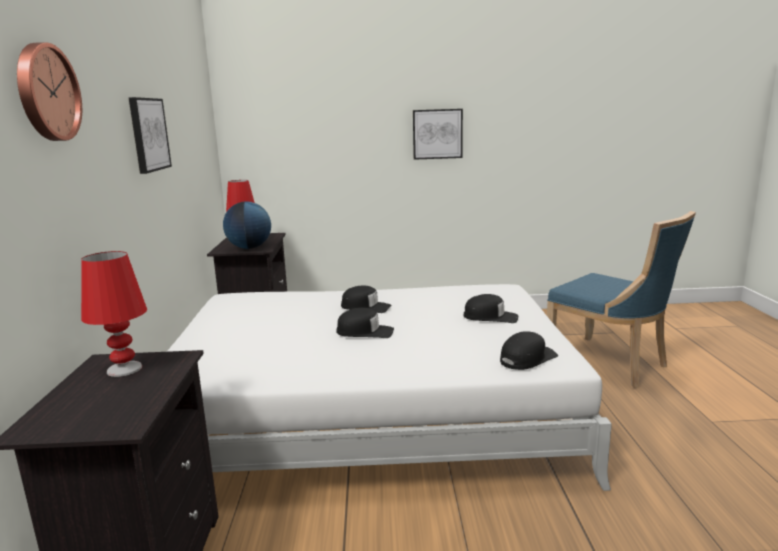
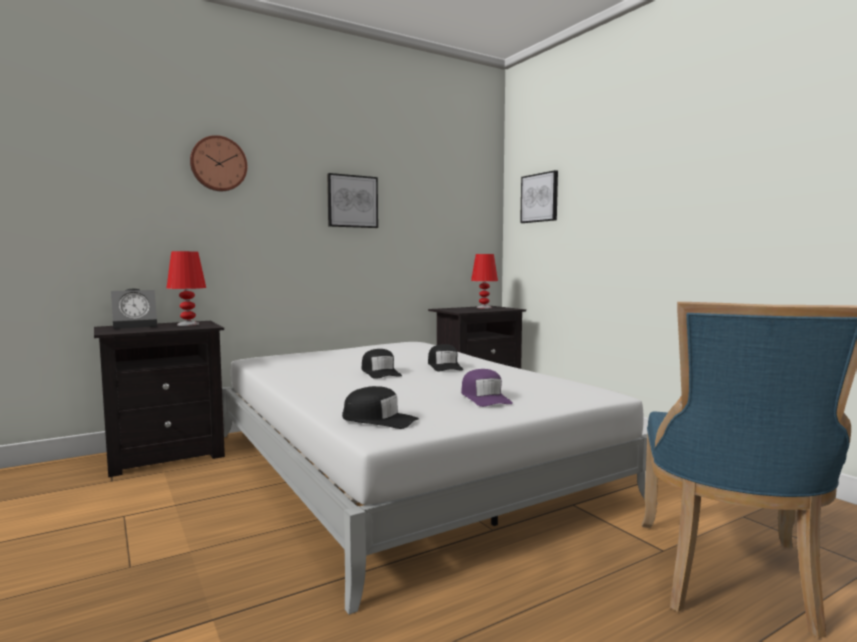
camera: 60 degrees right, 10 degrees down
(68, 406) = (136, 326): none -> alarm clock
(249, 248) = (460, 310): globe -> none
(437, 134) = (681, 206): picture -> picture (540, 198)
(490, 317) = (485, 398): black cap -> purple cap

